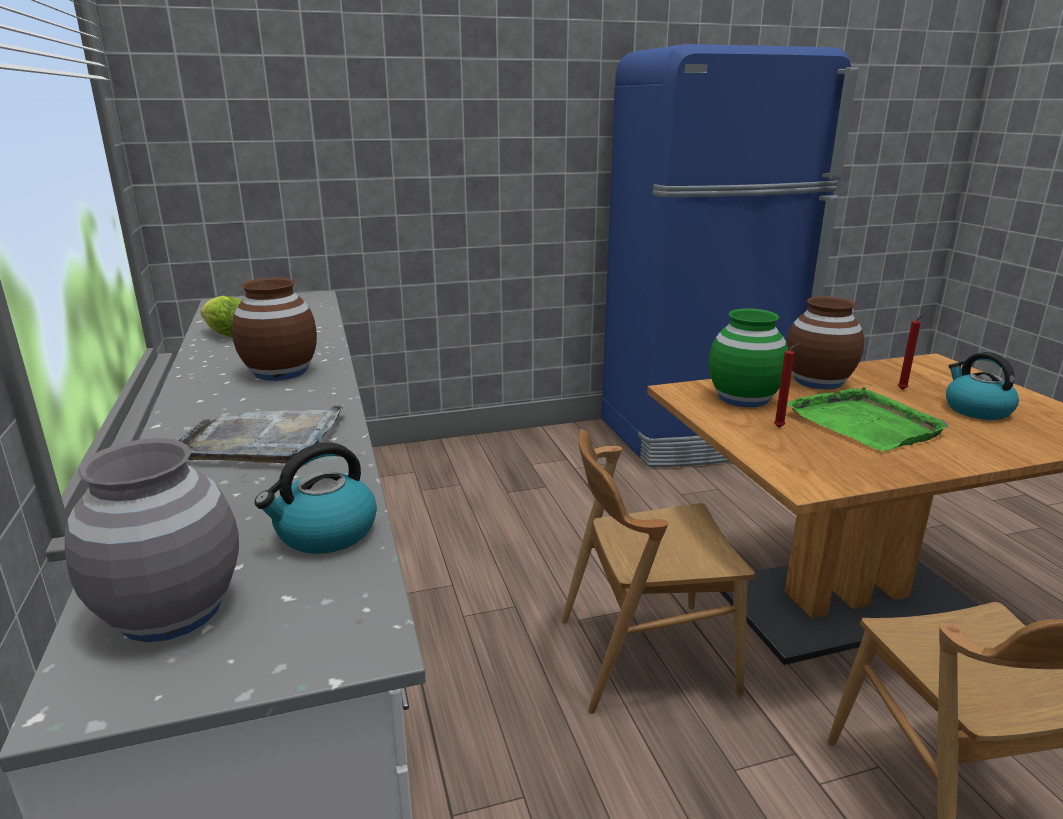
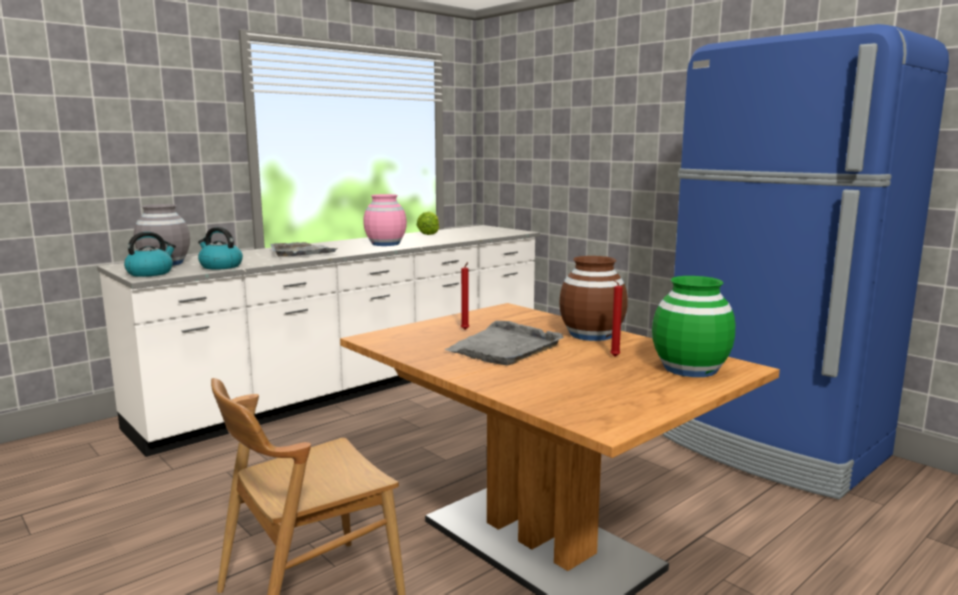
camera: 65 degrees right, 10 degrees down
(280, 372) = (385, 244): brown vase -> pink vase
(645, 655) = (400, 472): brown chair -> none
(744, 398) = (514, 320): green vase -> green vase (690, 369)
(865, 423) = (504, 347): green tray -> grey tray
(976, 410) = (596, 378): kettle -> kettle (150, 273)

